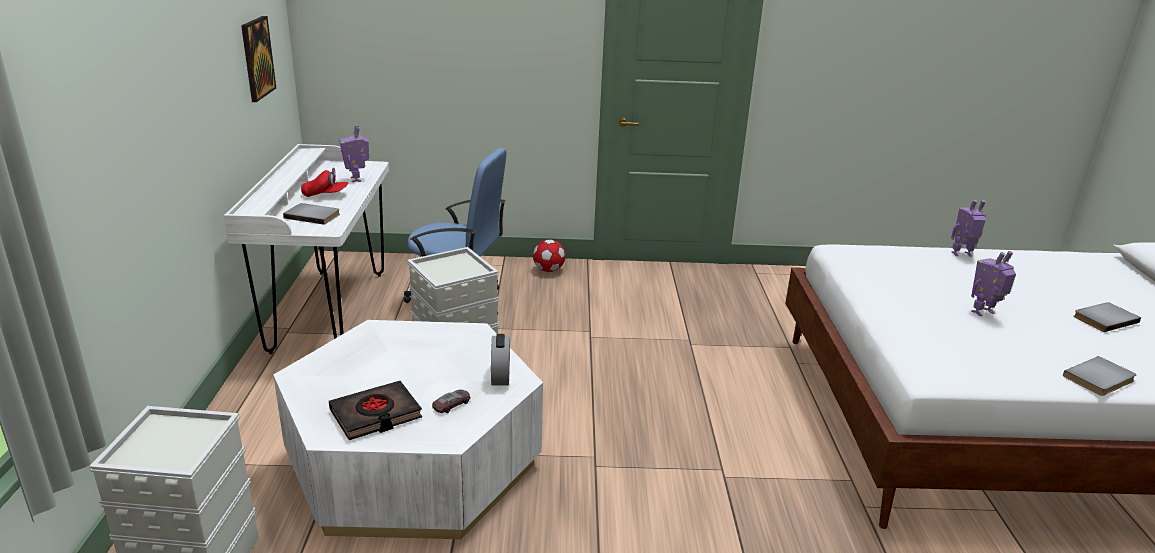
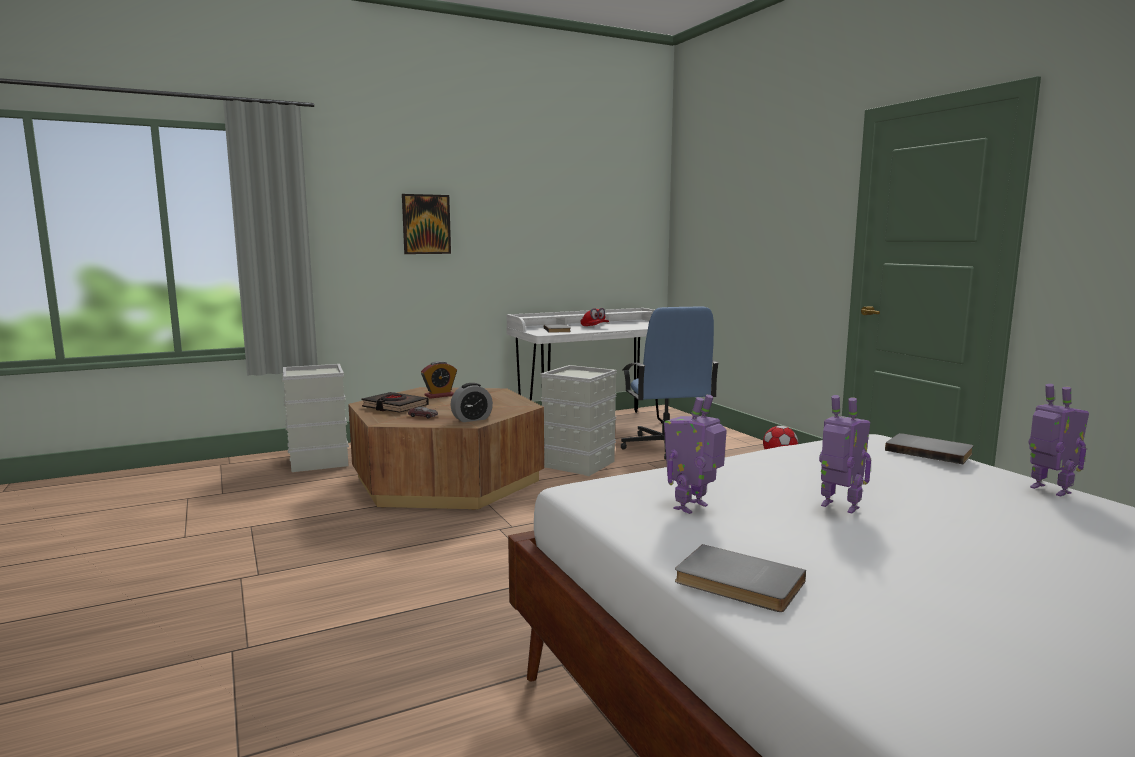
camera: 65 degrees right, 15 degrees down
(257, 58) = (603, 233): picture -> picture (426, 224)
(351, 370) = (439, 395): none -> alarm clock
(357, 179) = (634, 327): toy robot -> toy robot (692, 507)
(413, 462) = (448, 479): white coffee table -> brown coffee table
(1103, 318) = (1031, 593): grey book -> grey book (929, 451)

